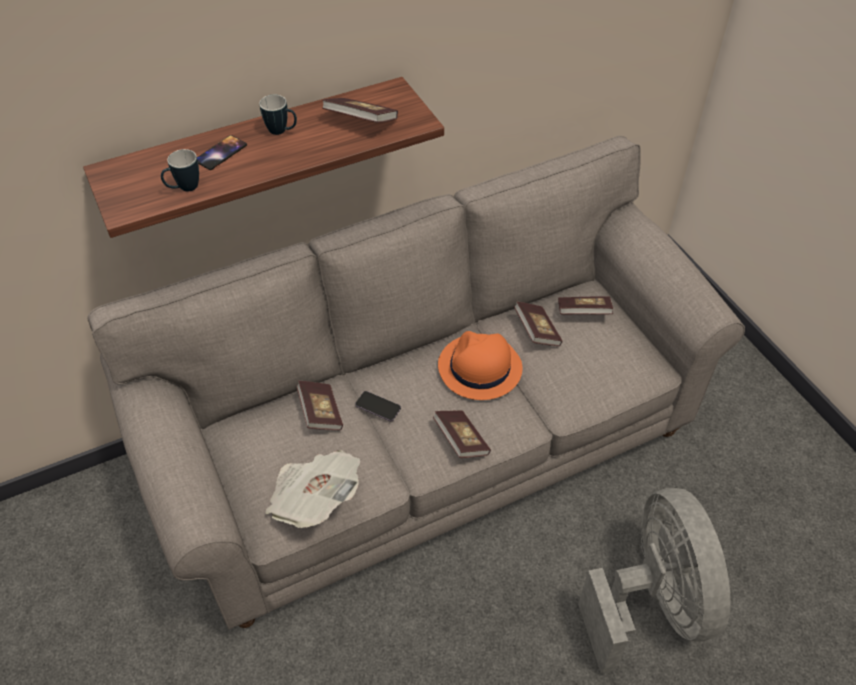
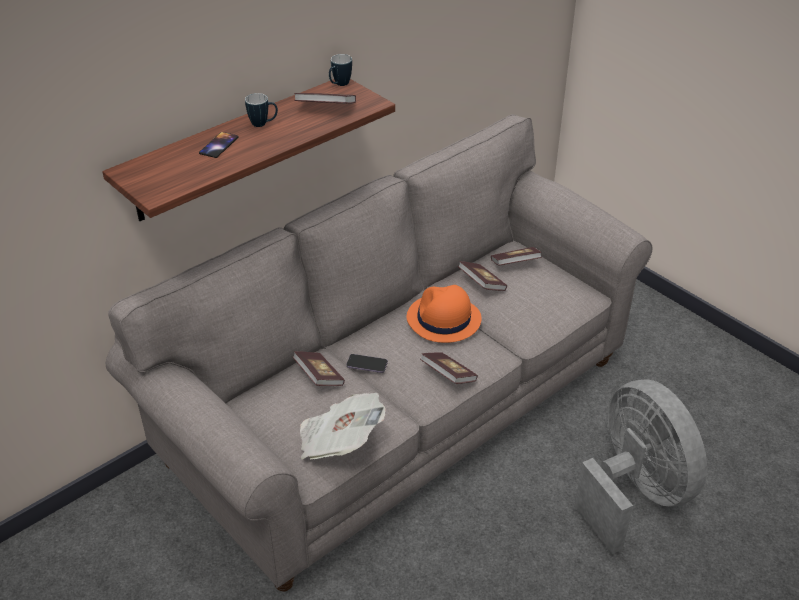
camera: 15 degrees left, 10 degrees down
(184, 189) = (200, 173): mug -> mug (339, 85)

